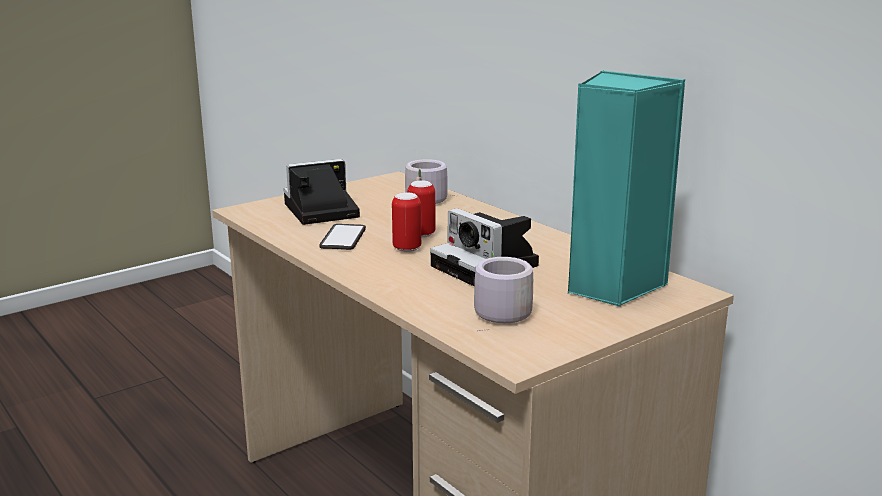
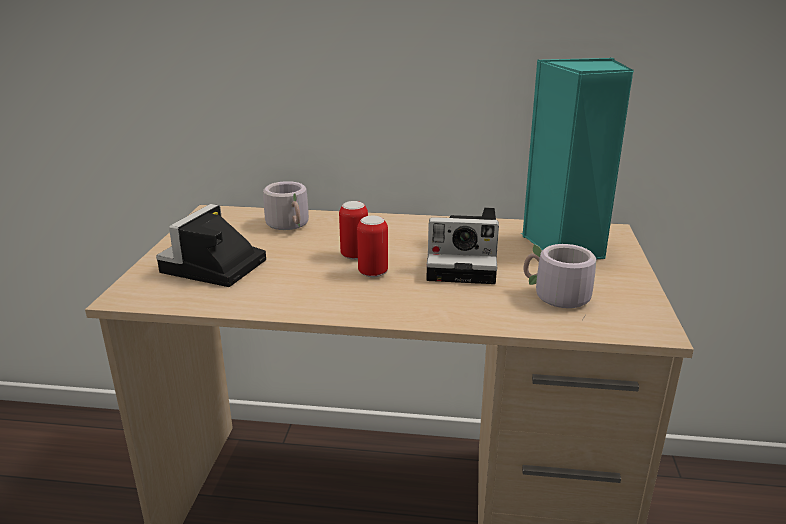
camera: 45 degrees left, 5 degrees up
(343, 238) = (298, 285): phone -> none

